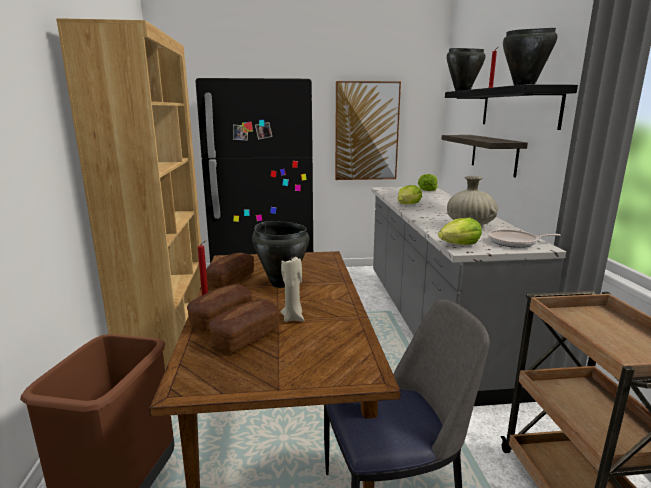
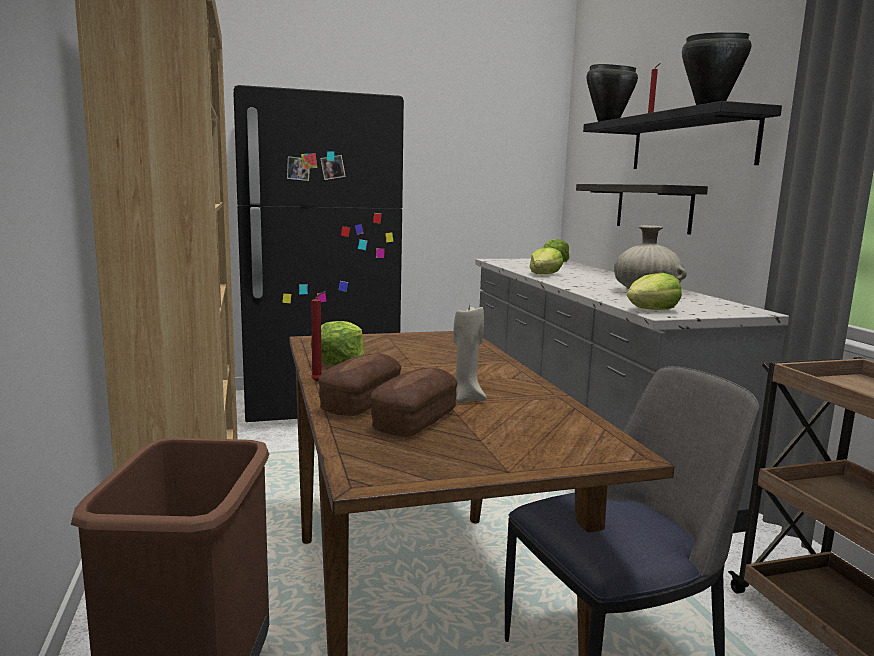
camera: 10 degrees left, 5 degrees down
(231, 280) = (340, 362): bread -> lettuce
(282, 283) = (418, 364): black cooking pot -> none
(366, 131) = (462, 182): picture -> none
(514, 242) = (719, 308): frying pan -> none

